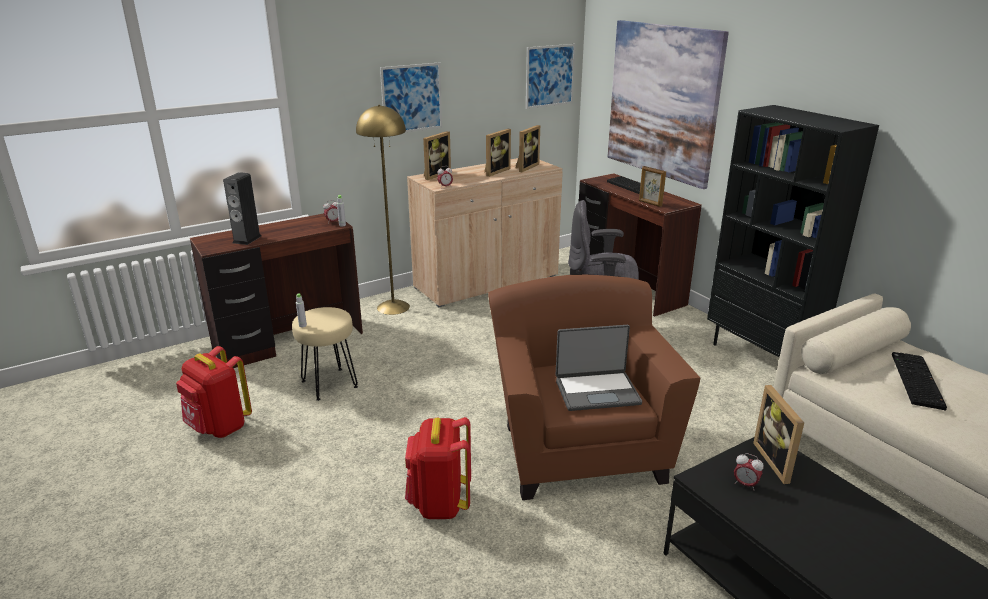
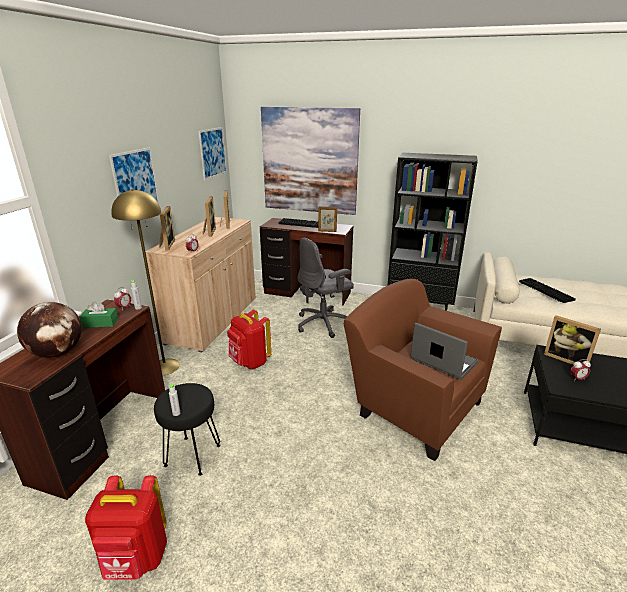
camera: 40 degrees left, 0 degrees up
(247, 239) = (58, 353): speaker -> globe
(300, 228) = (100, 323): none -> green tissue box
(329, 384) = (193, 456): beige stool -> black stool
(439, 503) = (396, 498): red backpack -> red backpack (249, 362)
(597, 391) = (442, 361): laptop -> laptop turned 90 degrees counterclockwise

